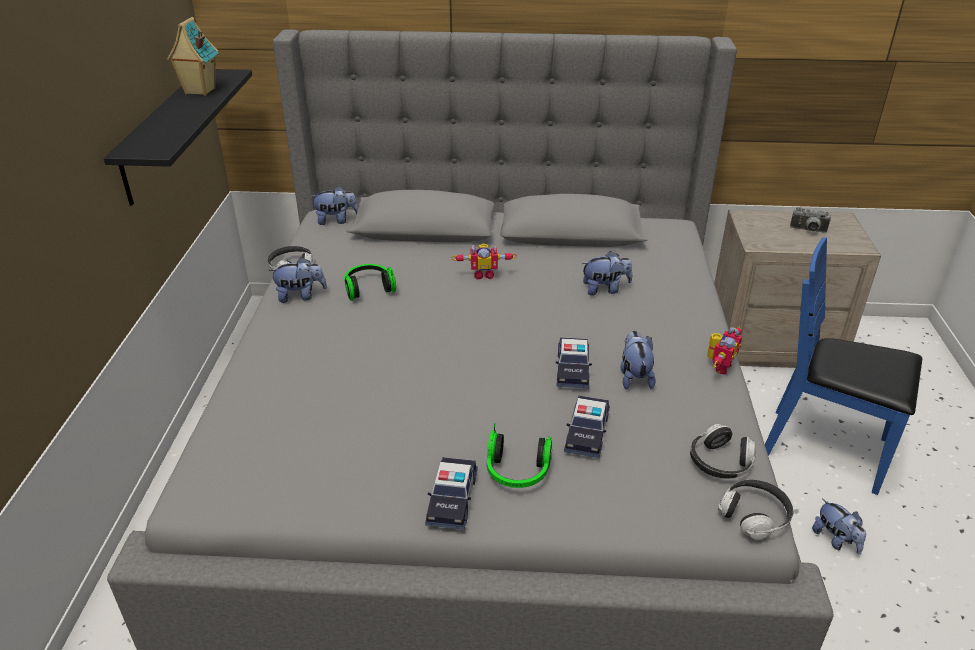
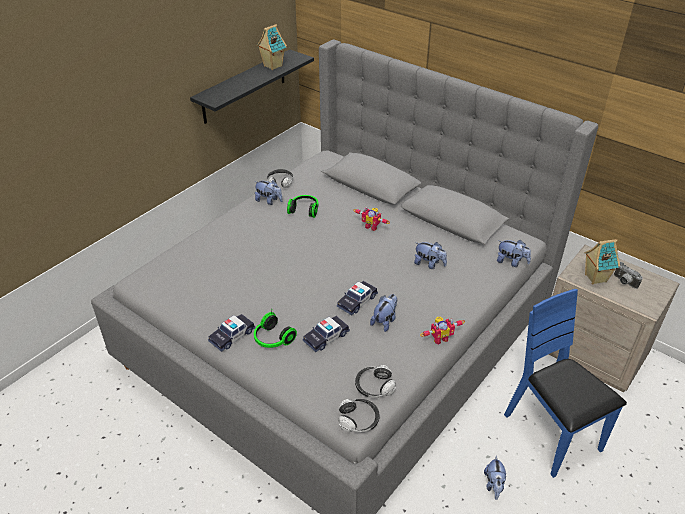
camera: 35 degrees right, 5 degrees up
(336, 220) = (329, 162): plush toy -> plush toy (511, 262)
(778, 237) = (594, 278): none -> toy house

